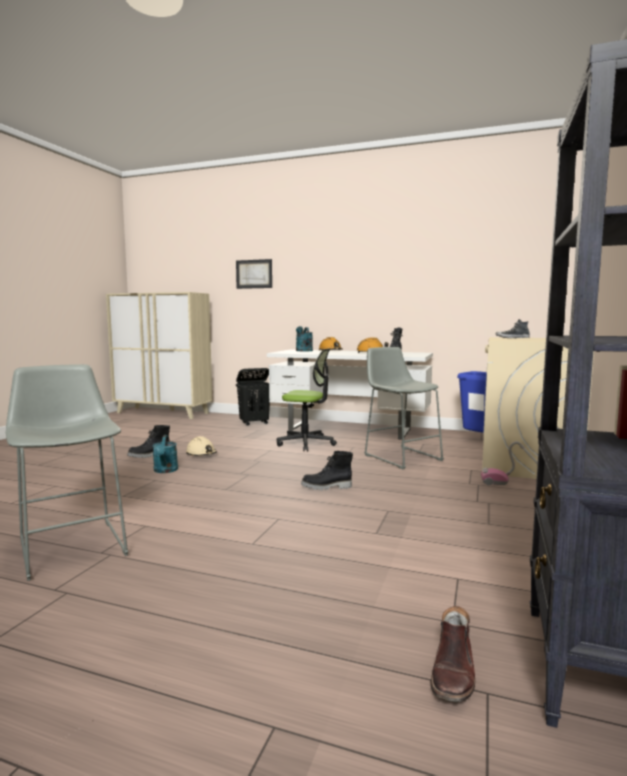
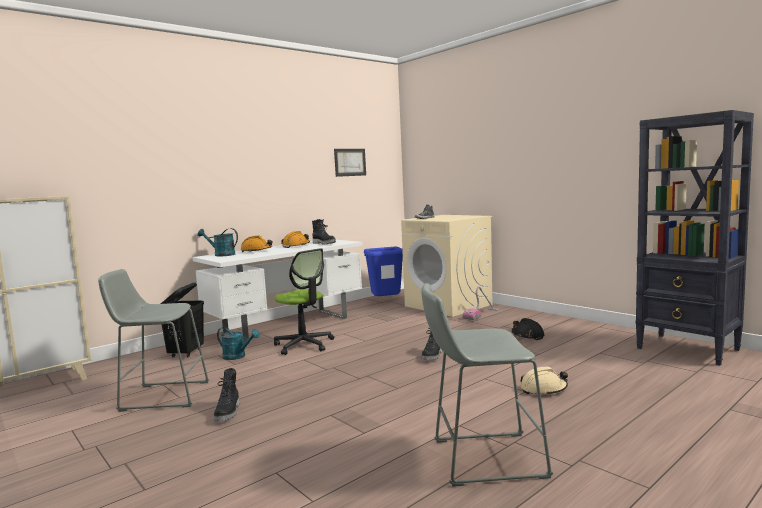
camera: 60 degrees left, 0 degrees up
(165, 471) = (304, 408): turquoise watering can -> turquoise watering can (238, 356)
(201, 454) = (268, 387): beige hard hat -> beige hard hat (543, 389)
(254, 274) = (129, 168): picture -> picture (350, 162)
(306, 443) = (304, 345): office chair -> office chair turned 90 degrees clockwise
(400, 457) = (389, 326): grey stool -> grey stool (160, 396)
(454, 672) = (686, 371): brown boot -> none
(469, 521) = (527, 335): none -> black hard hat

